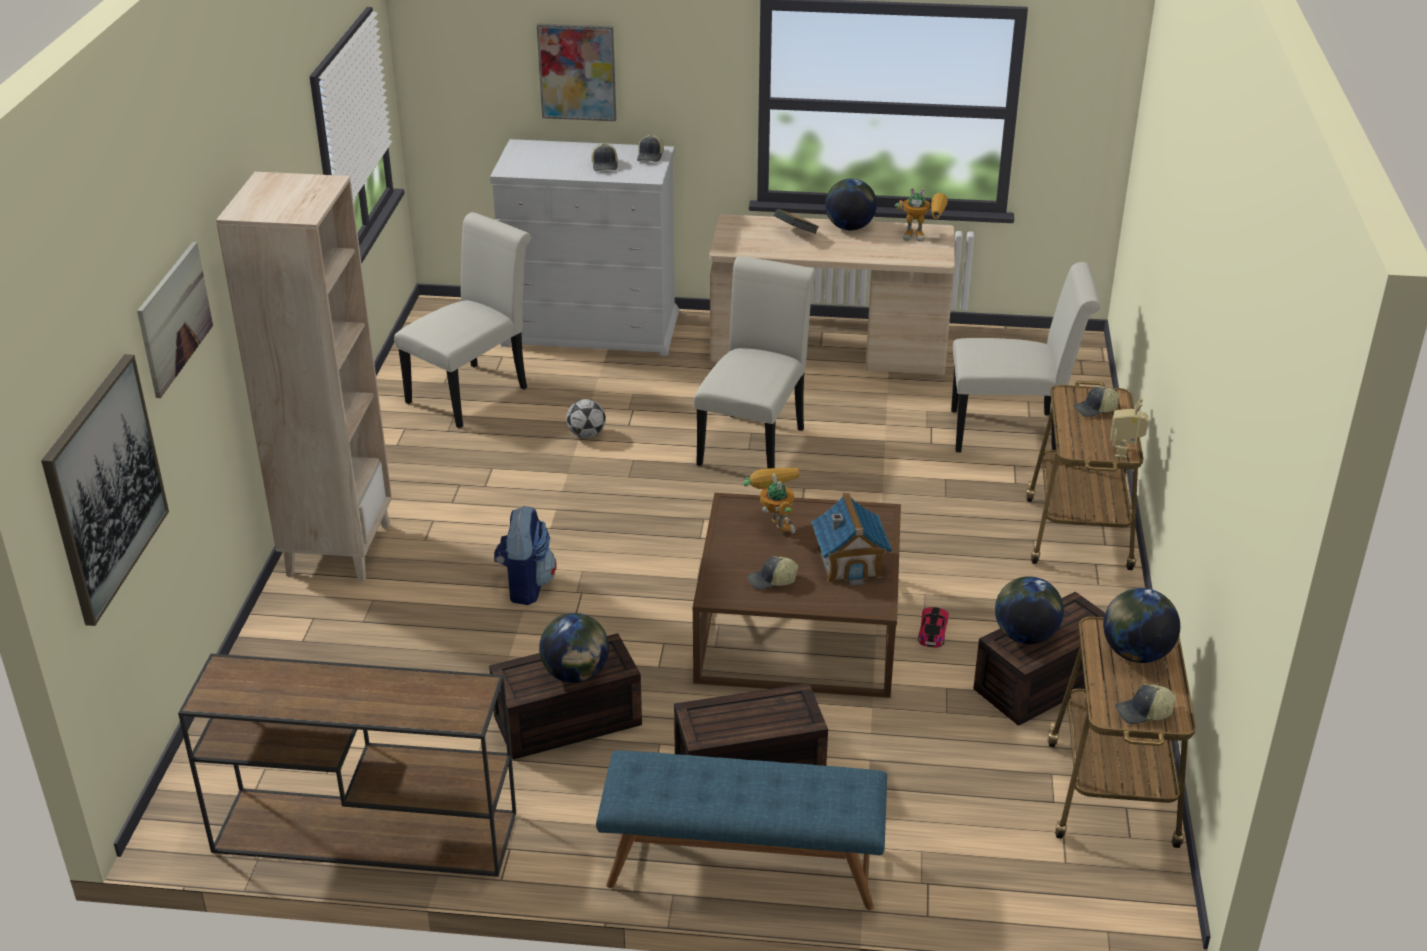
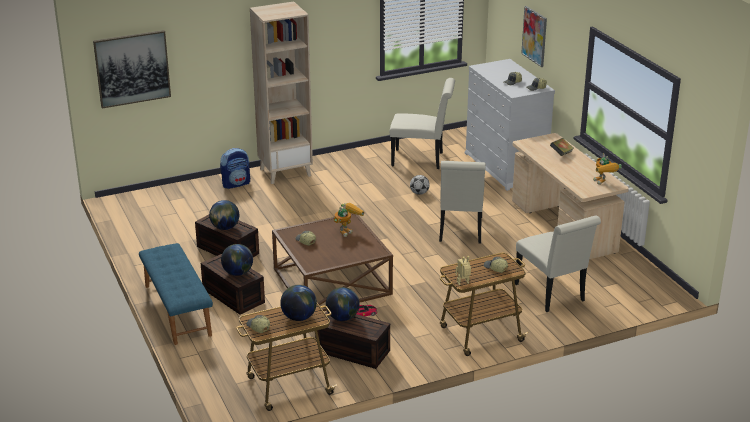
camera: 60 degrees right, 5 degrees down
(174, 318) = (208, 32): picture -> none
(362, 832) = (137, 232): brown console table -> none
(525, 586) = (300, 215): backpack -> backpack (236, 184)
(754, 442) = (460, 231): white chair -> white chair turned 105 degrees clockwise
(849, 227) = (587, 164): globe -> globe (238, 273)
(849, 563) = (335, 254): toy house -> none

